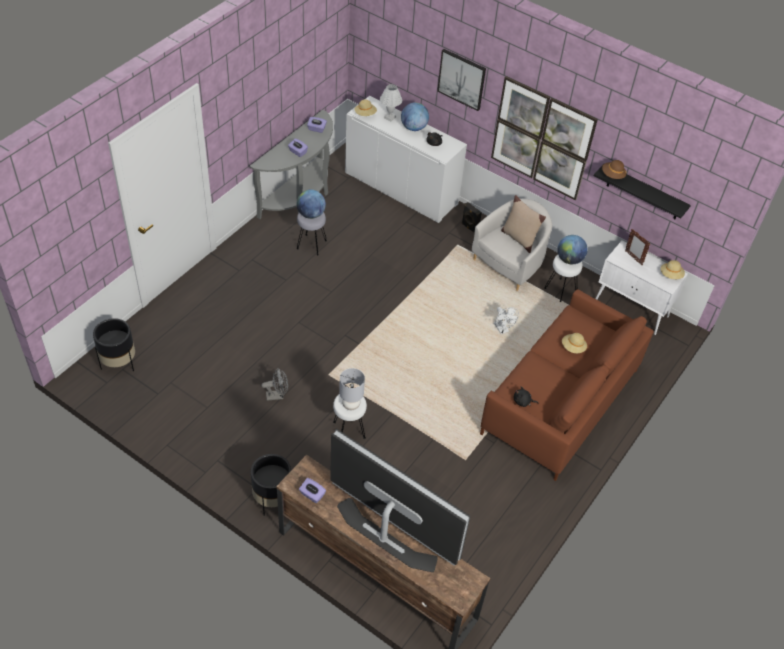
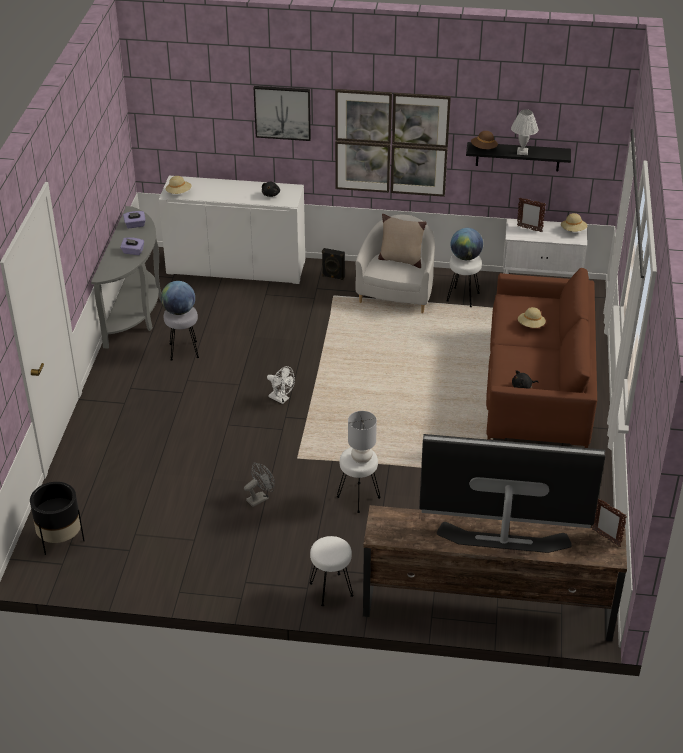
camera: 25 degrees left, 10 degrees down
(272, 498) = (331, 590): black planter -> white stool
(312, 495) = (405, 535): purple tissue box -> none
(389, 117) = (206, 187): white table lamp -> white table lamp (522, 152)
(413, 127) = (239, 188): globe -> none
(467, 578) = (605, 538): none -> picture frame
(502, 329) = (436, 351): white fan -> white fan (281, 399)

